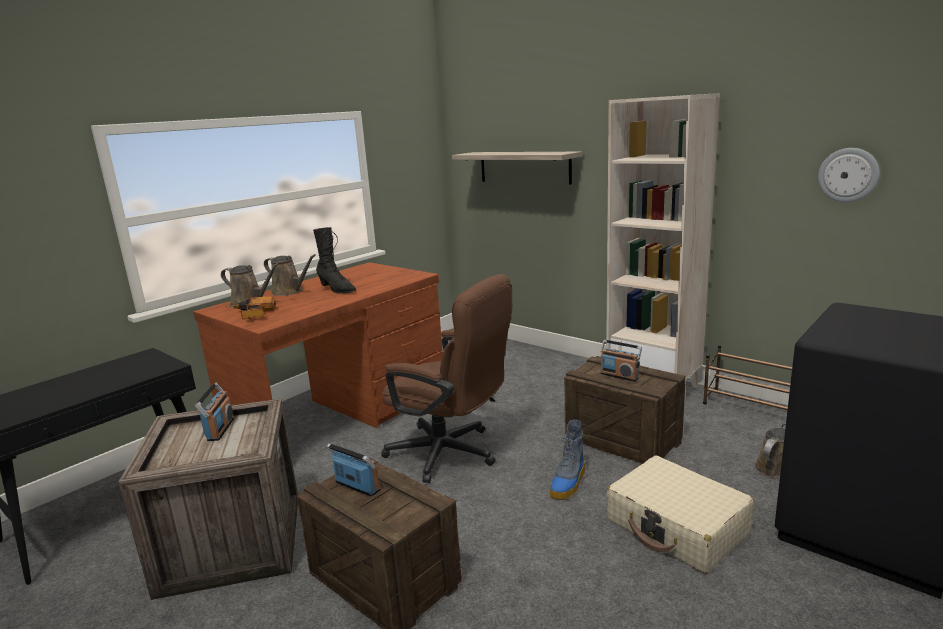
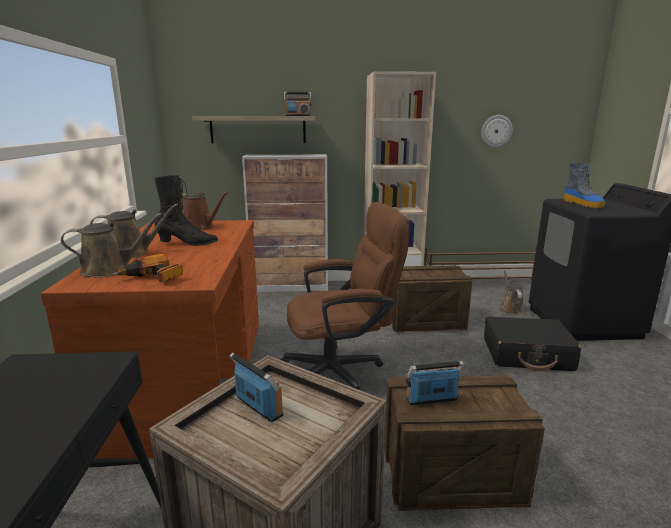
camera: 45 degrees left, 0 degrees up
(382, 275) = (200, 227): none -> brown watering can
(544, 356) = (290, 287): none -> cabinet
(568, 483) = (442, 356): boot -> boot (583, 204)
(619, 375) = (425, 273): radio -> radio (298, 115)
(677, 527) = (527, 354): beige suitcase -> black suitcase

